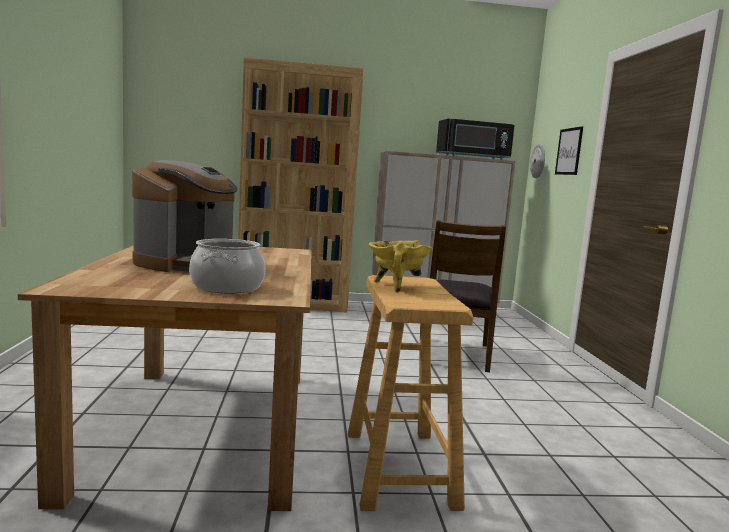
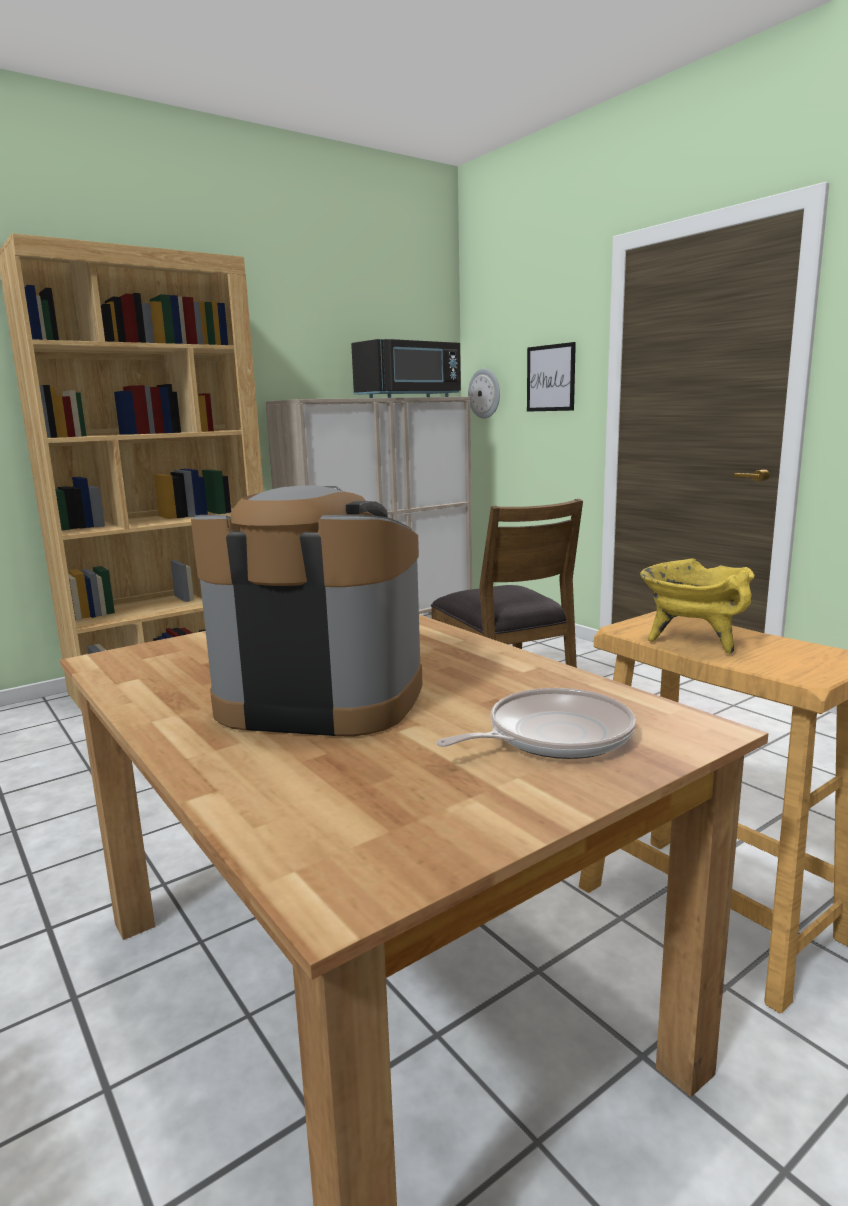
camera: 30 degrees left, 5 degrees up
(186, 264) = (320, 699): coffee machine -> coffee machine turned 75 degrees counterclockwise
(226, 287) = (552, 736): cooking pot -> frying pan

